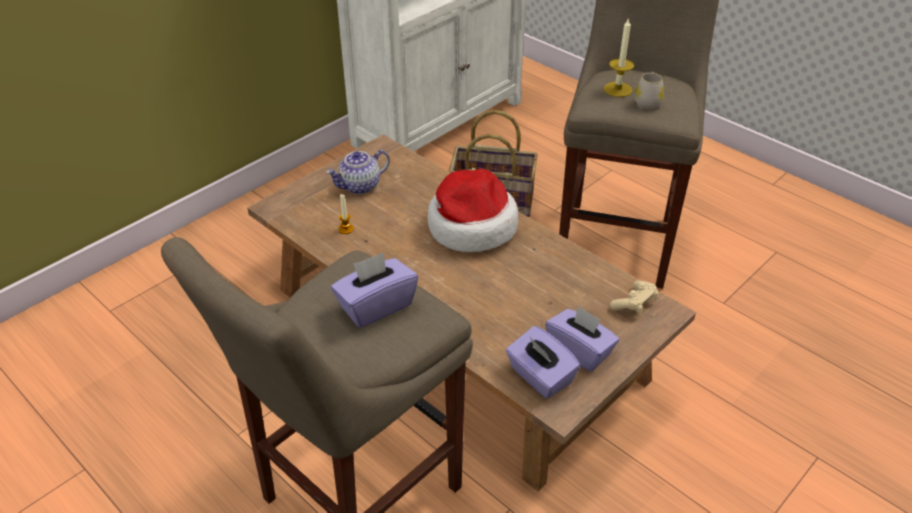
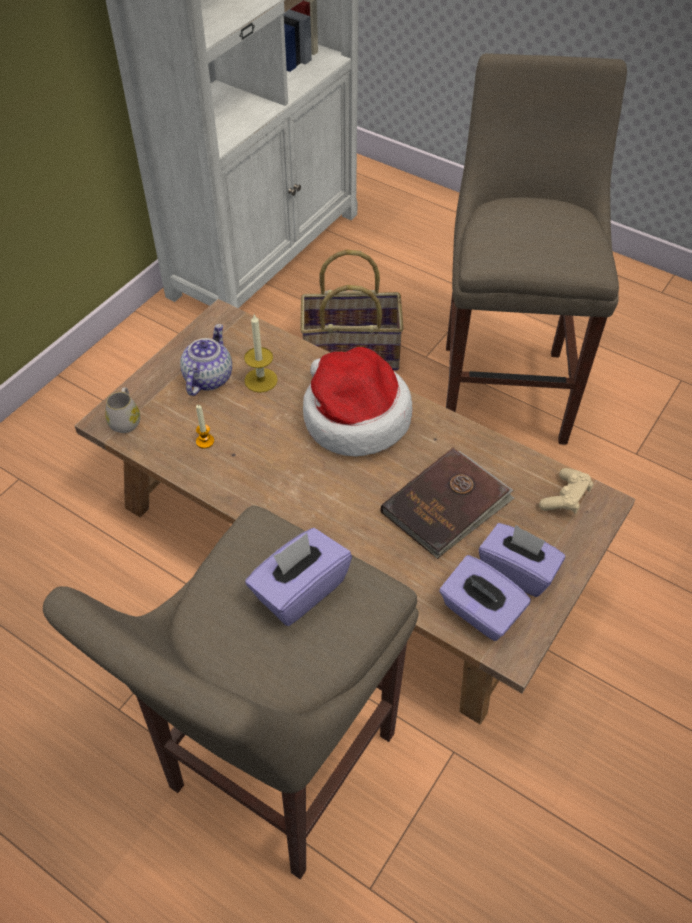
camera: 10 degrees left, 10 degrees up
(360, 186) = (208, 377): teapot -> teapot turned 150 degrees clockwise
(532, 297) = (447, 505): none -> brown book
(618, 89) = (511, 230): candle -> candle (261, 380)
(647, 101) = (550, 244): white mug -> white mug (126, 420)

